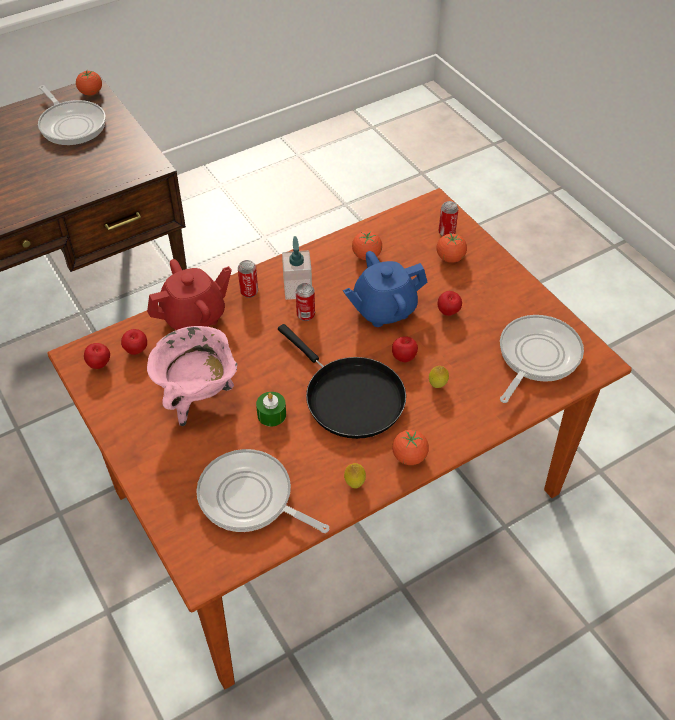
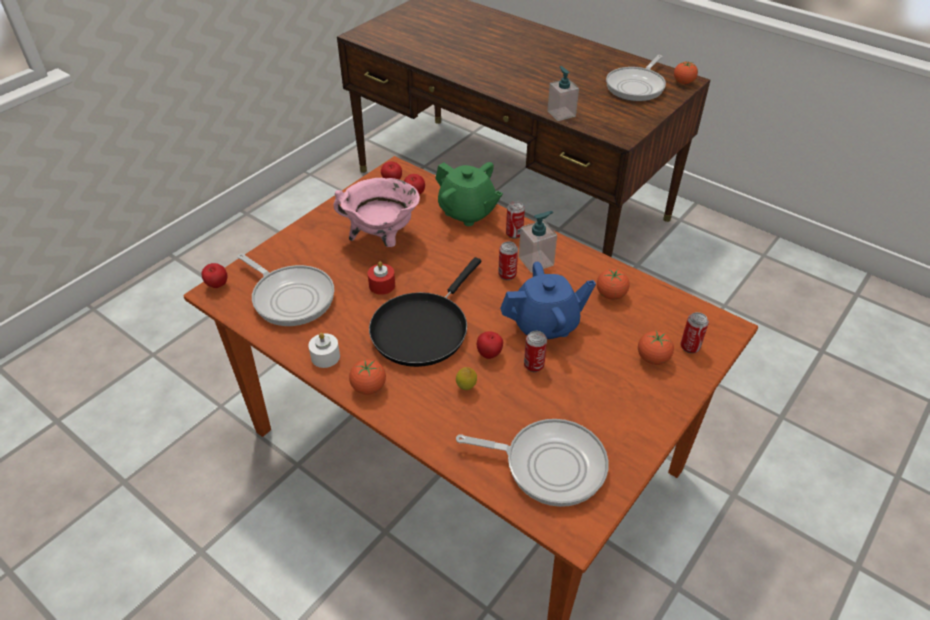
camera: 70 degrees right, 5 degrees down
(77, 193) = (561, 113): none -> soap dispenser
(194, 317) = (467, 212): red teapot -> green teapot
(250, 498) = (291, 297): frying pan -> frying pan turned 120 degrees clockwise
(271, 414) = (382, 285): green candle -> red candle
(354, 484) = (325, 356): lemon -> white candle
(383, 309) = (545, 324): blue teapot -> blue teapot turned 120 degrees clockwise
(428, 332) = (533, 365): none -> can
(448, 313) = (570, 374): apple -> apple (217, 286)

